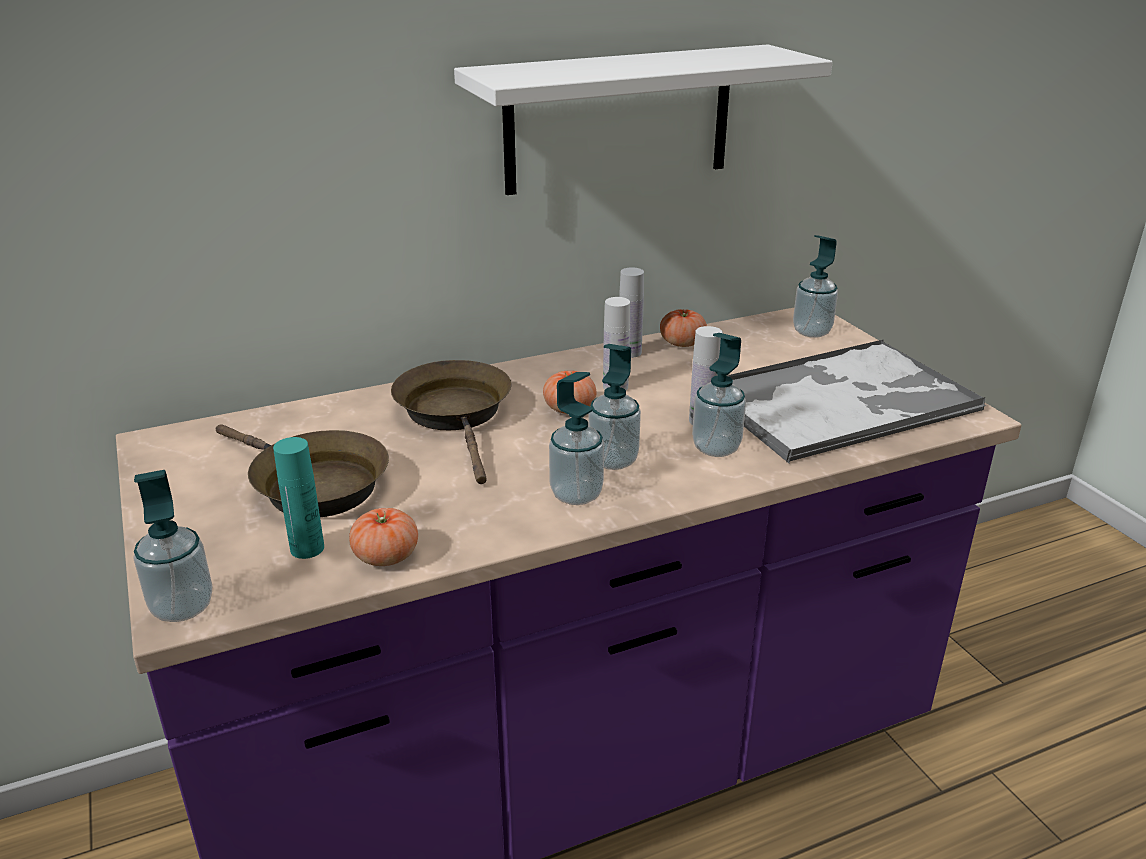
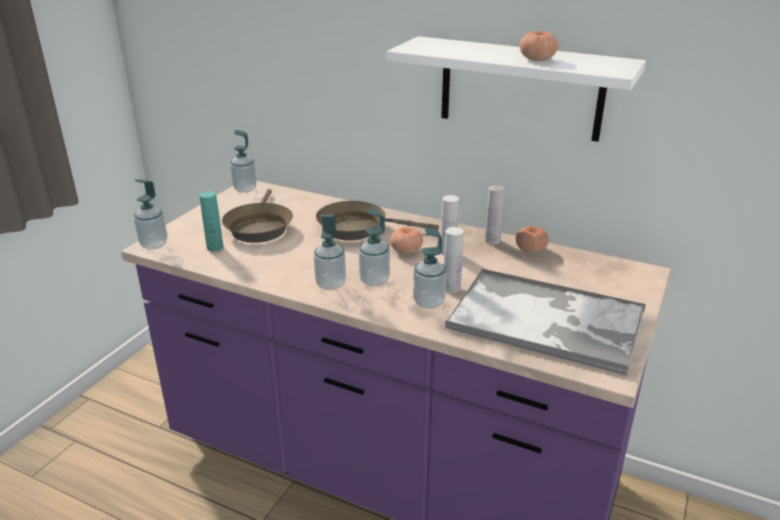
camera: 50 degrees right, 0 degrees up
(386, 556) = (228, 265): tomato -> tomato (537, 59)
(456, 414) = (358, 228): brown frying pan -> brown frying pan turned 120 degrees counterclockwise
(811, 331) = (624, 281): soap dispenser -> soap dispenser (245, 189)

